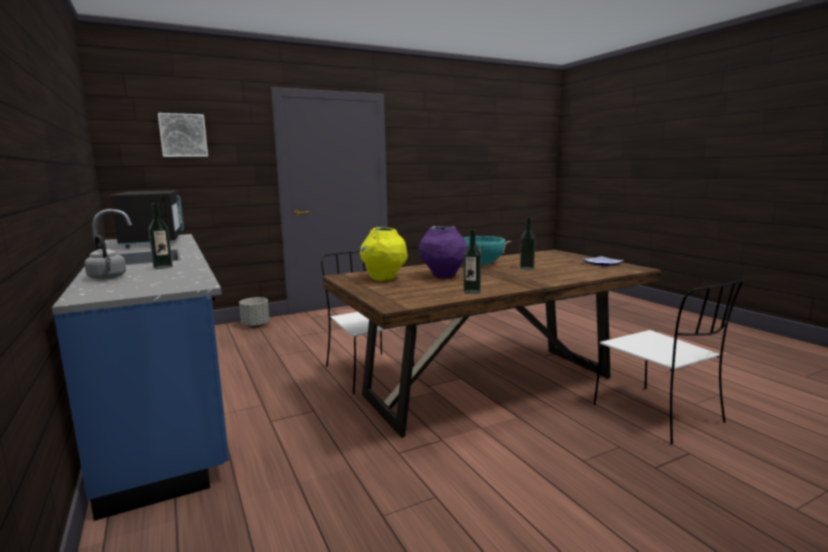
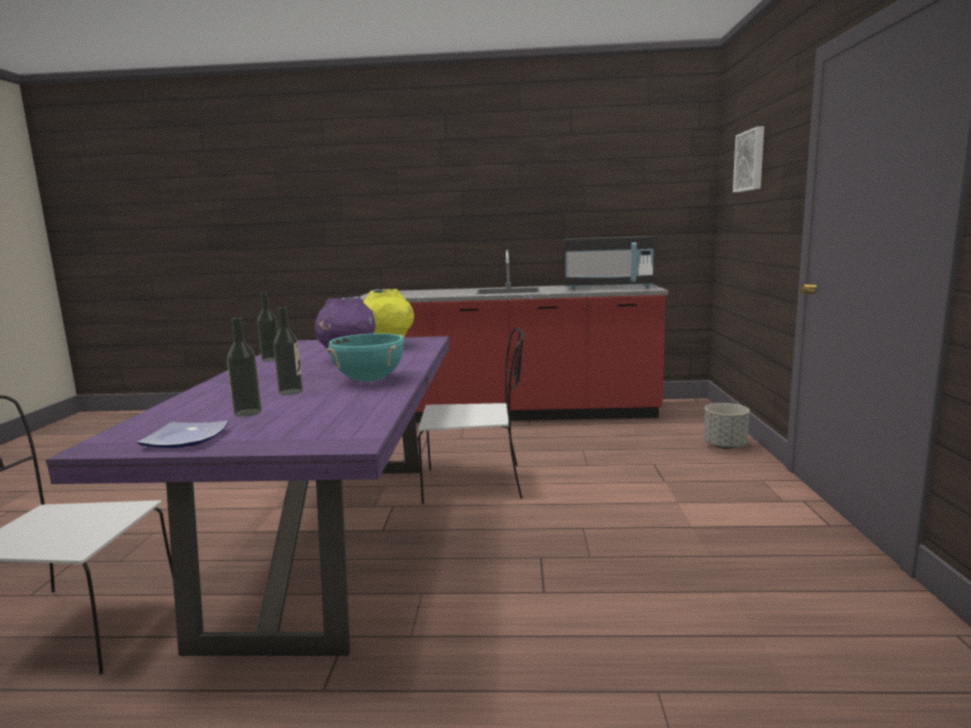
camera: 120 degrees right, 0 degrees up
(107, 278) = (431, 291): grey kettle -> none
(163, 267) = (448, 293): bottle -> bottle (248, 413)
(166, 401) = (511, 414): blue counter -> red counter
(490, 386) = (332, 540): brown dining table -> purple dining table

